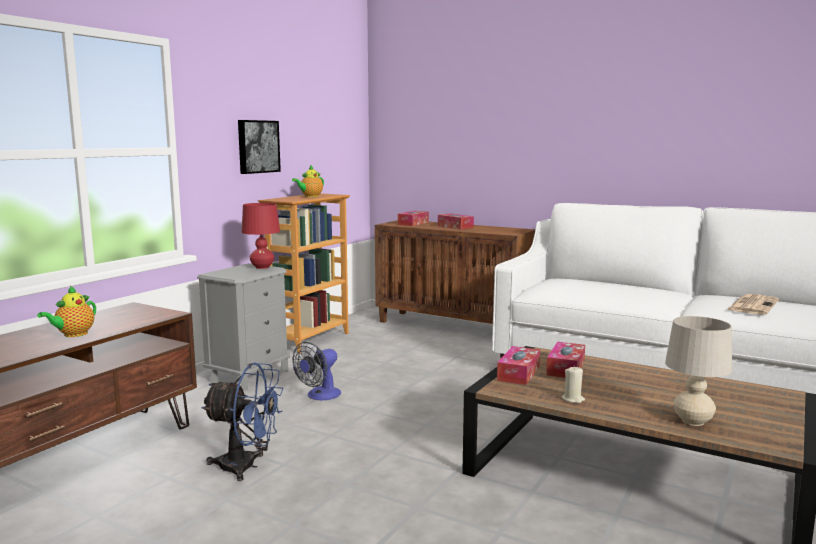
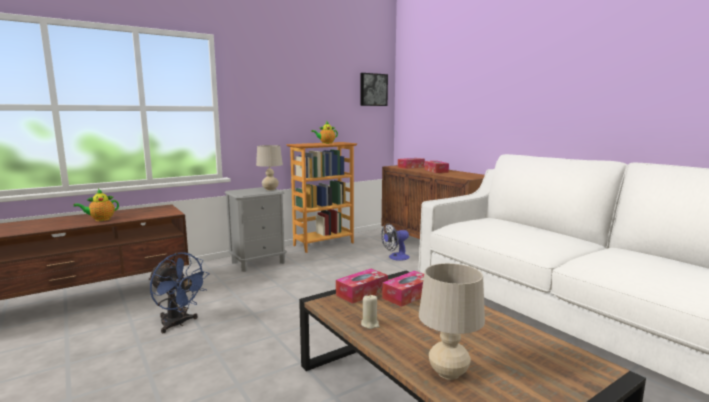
camera: 25 degrees right, 0 degrees up
(257, 146) = (288, 107): picture -> picture (373, 89)
(262, 267) = (270, 189): red table lamp -> beige table lamp
(319, 396) = (281, 284): fan -> fan (395, 257)
(752, 305) = (644, 264): newspaper -> none

